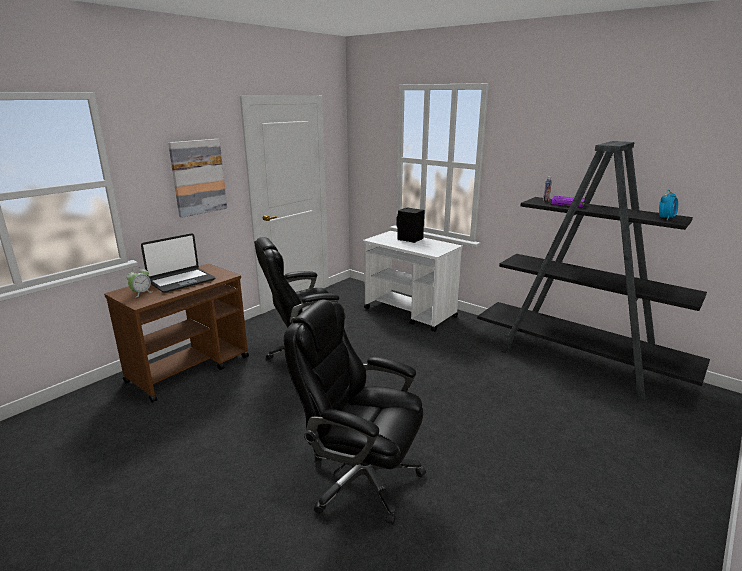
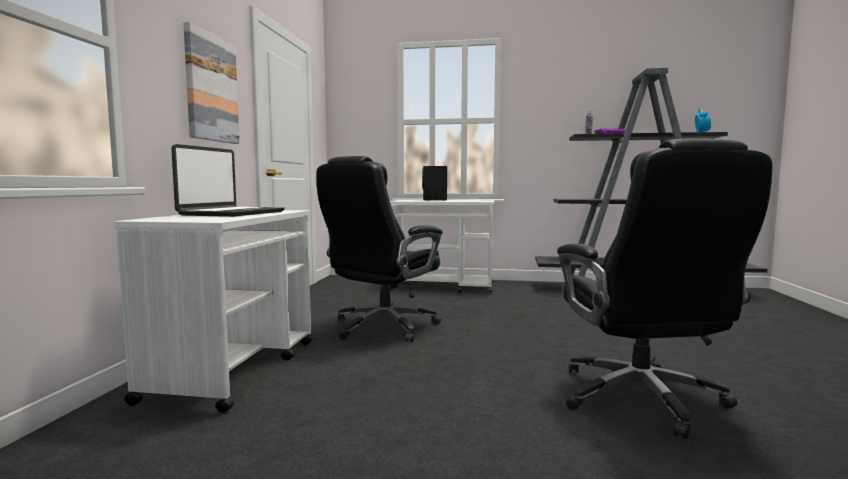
camera: 30 degrees left, 15 degrees down
(141, 293) = (190, 218): alarm clock -> none
(190, 369) = (235, 368): brown cart -> white cart
(361, 478) = (642, 399): black office chair -> black office chair turned 90 degrees counterclockwise

